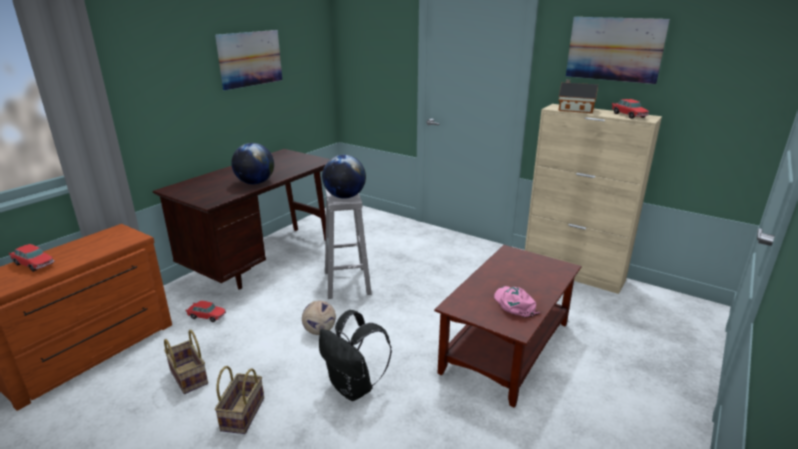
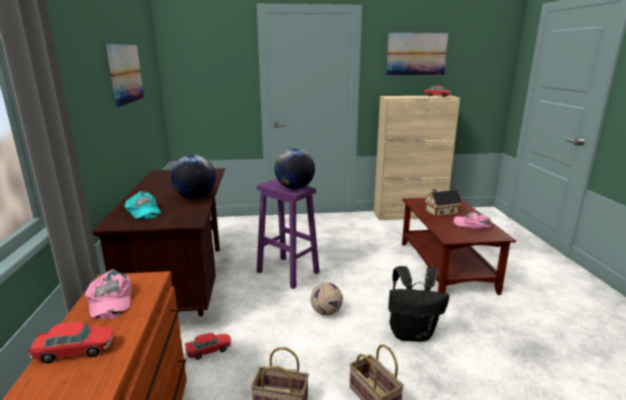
camera: 40 degrees left, 5 degrees down
(94, 242) = (109, 300): none -> pink cap
(204, 184) = (143, 211): none -> turquoise cap
(347, 283) = (288, 272): white stool -> purple stool
(574, 109) = (403, 96): toy house -> toy house (440, 212)

